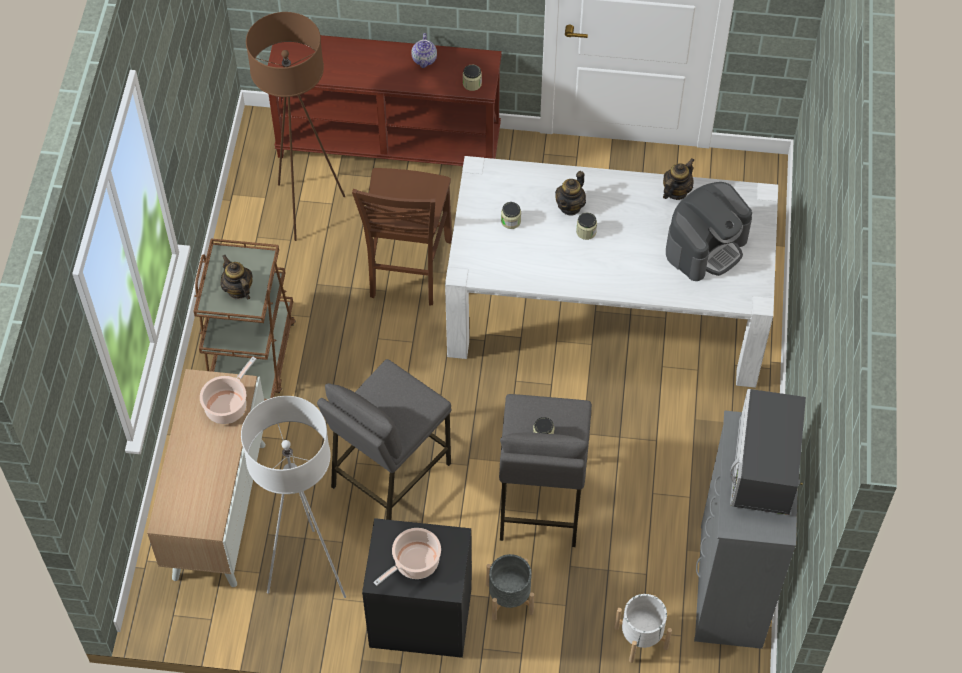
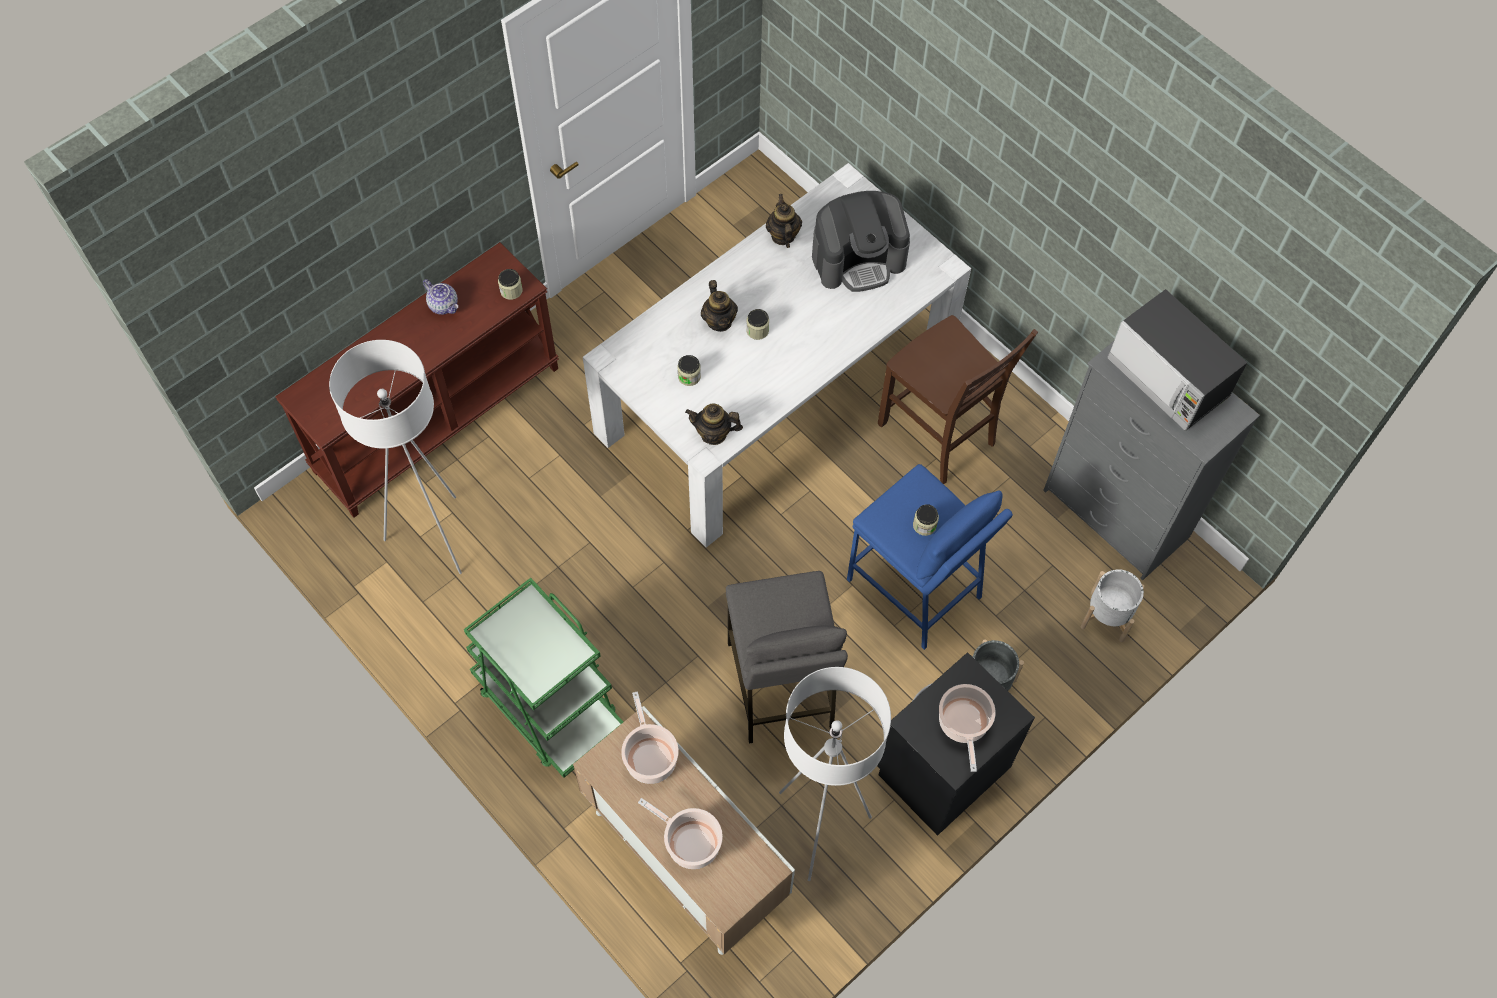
camera: 50 degrees left, 5 degrees up
(190, 469) = (690, 842): none -> cooking pot
(238, 290) = (542, 650): teapot -> teapot (714, 434)
(252, 356) = (548, 705): brown cart -> green cart
(305, 208) = (434, 537): brown floor lamp -> white floor lamp
(407, 270) = (585, 508): brown chair -> brown chair (939, 435)
(540, 501) = (914, 588): grey stool -> blue stool
(706, 246) = (858, 259): coffee machine -> coffee machine turned 75 degrees clockwise

